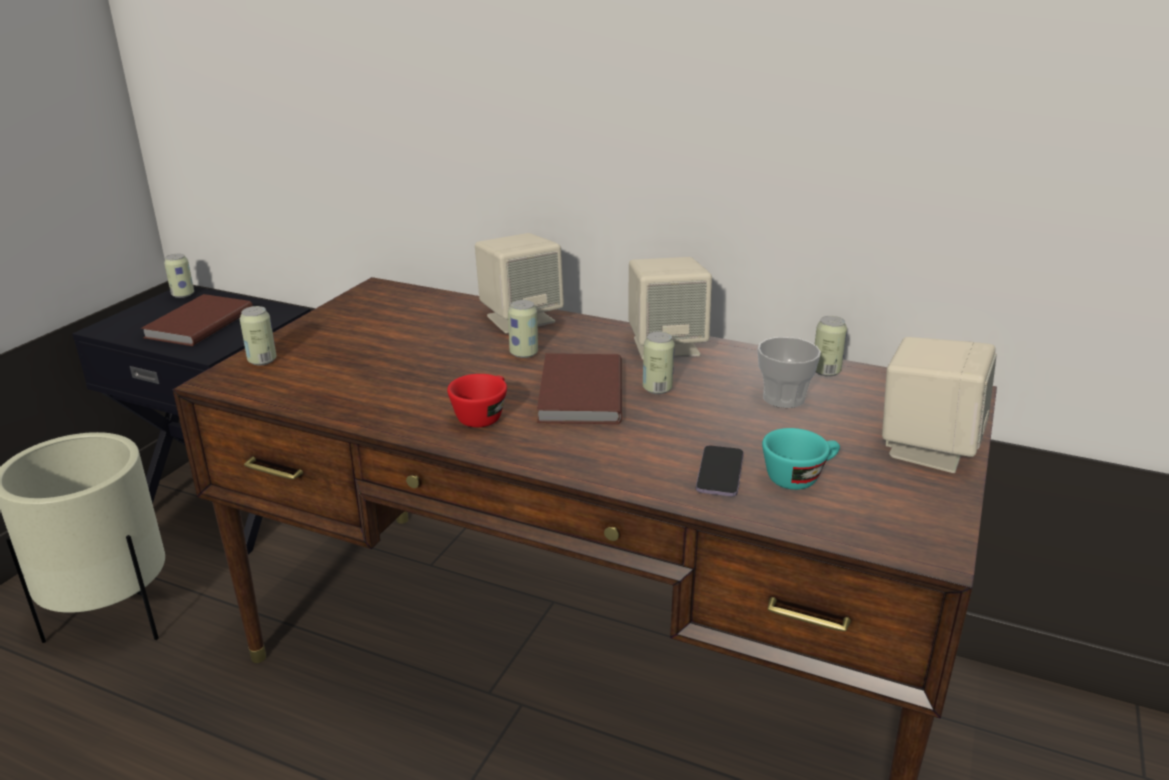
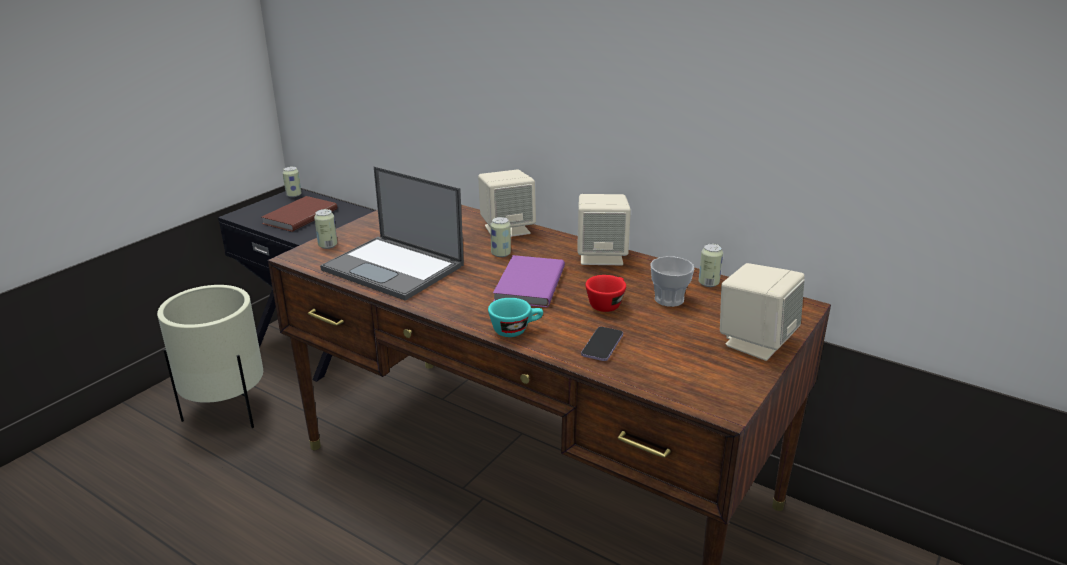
camera: 10 degrees right, 0 degrees up
(374, 385) = (395, 268): none -> laptop
(482, 415) = (459, 294): red cup -> red cup (607, 304)
(578, 394) = (527, 284): brown book -> purple book
(657, 389) = (583, 286): can -> none
(799, 477) = (655, 353): turquoise cup -> turquoise cup (516, 330)

